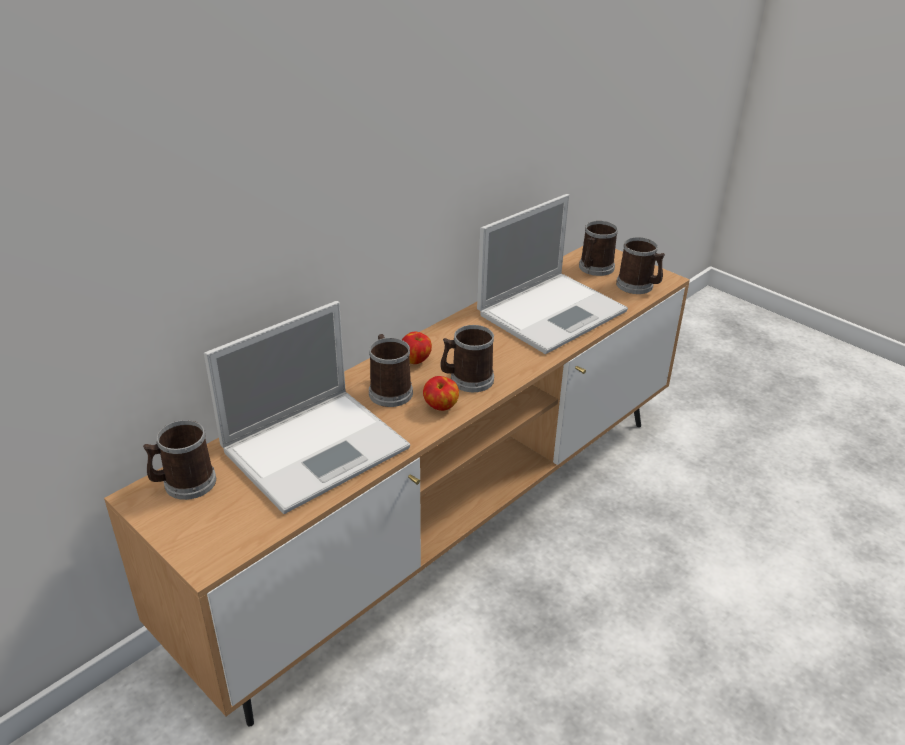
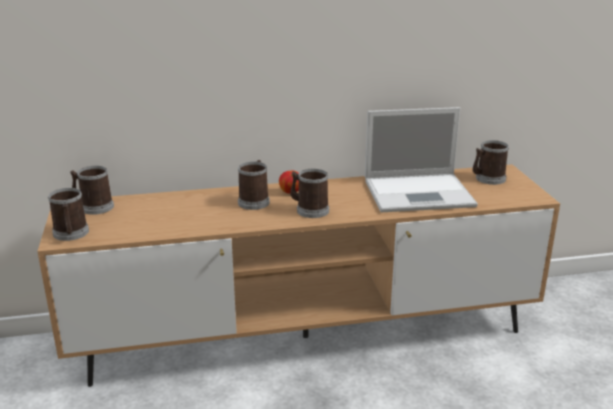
camera: 35 degrees right, 10 degrees down
(318, 447) = (178, 213): laptop -> none
(440, 407) = (273, 217): apple -> none
(638, 286) = (509, 196): mug -> mug (71, 234)

